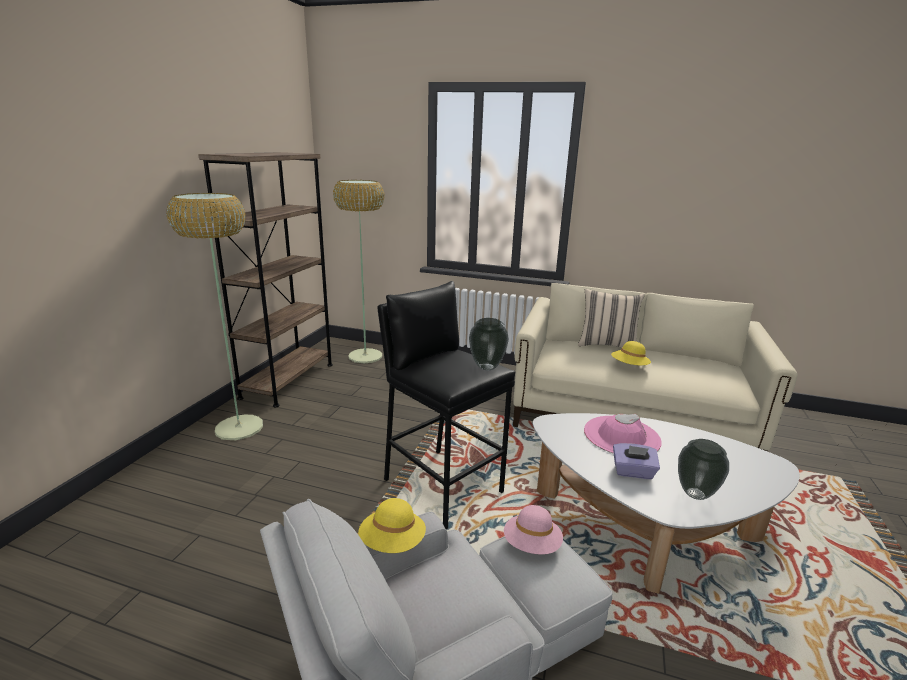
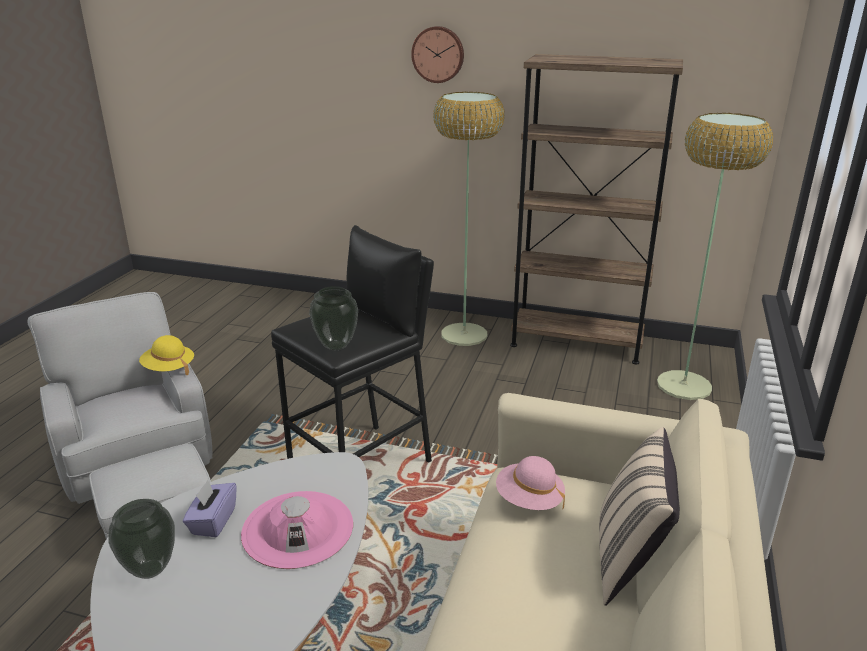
camera: 90 degrees right, 5 degrees up
(108, 161) = (438, 54): none -> wall clock
(532, 545) = (173, 467): pink hat -> pink hat (529, 500)
(629, 366) = (516, 570): yellow hat -> none

